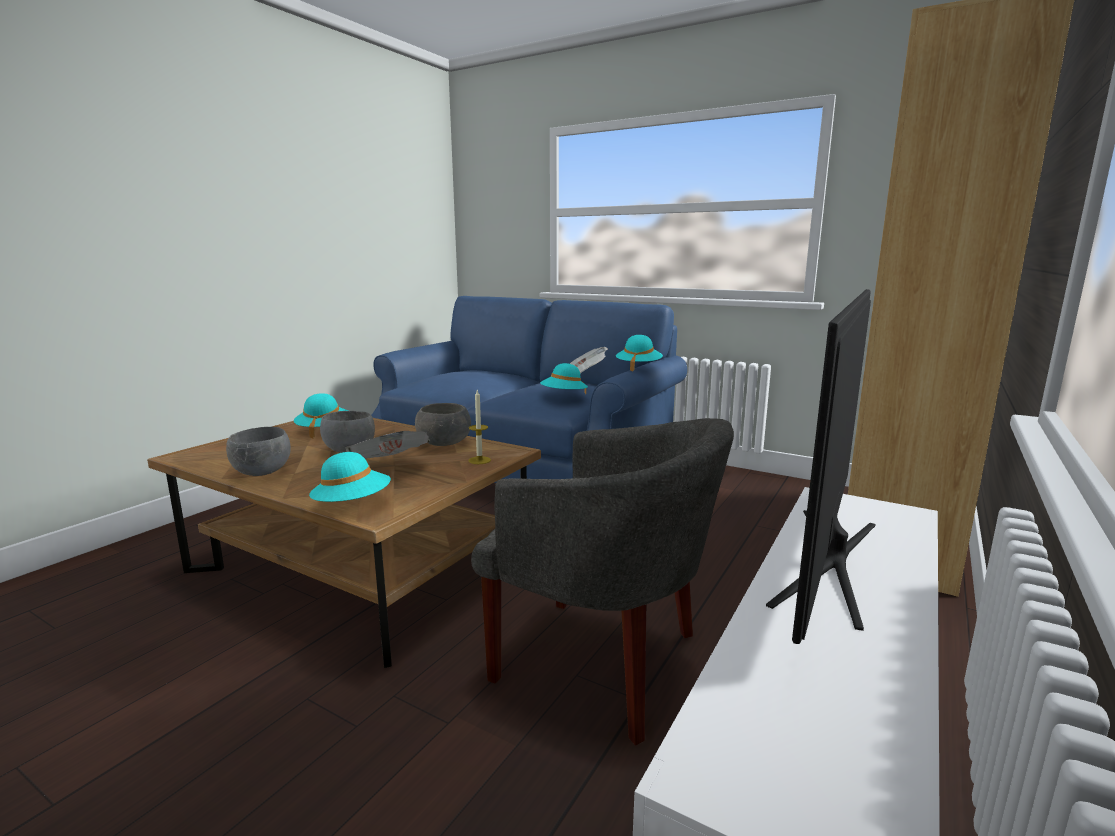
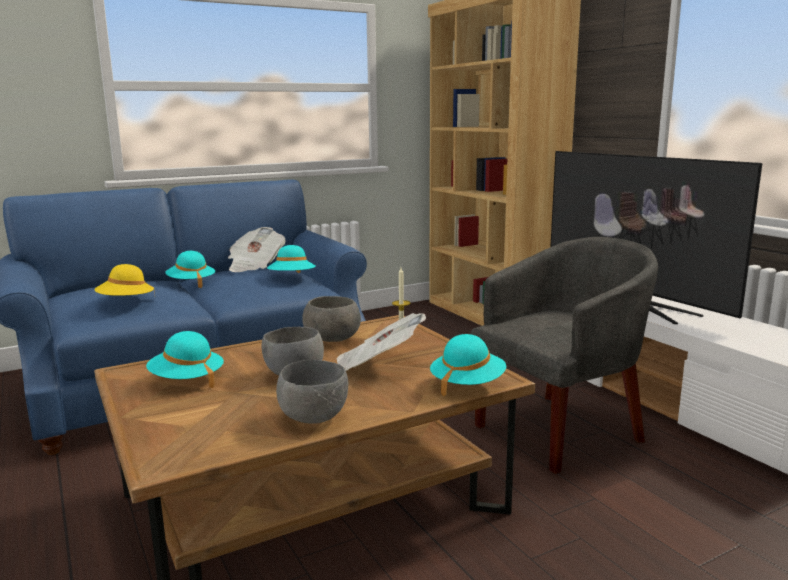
camera: 60 degrees left, 0 degrees up
(441, 380) = (126, 302): none -> yellow hat
(638, 367) = (322, 238): turquoise hat -> turquoise hat (191, 283)

